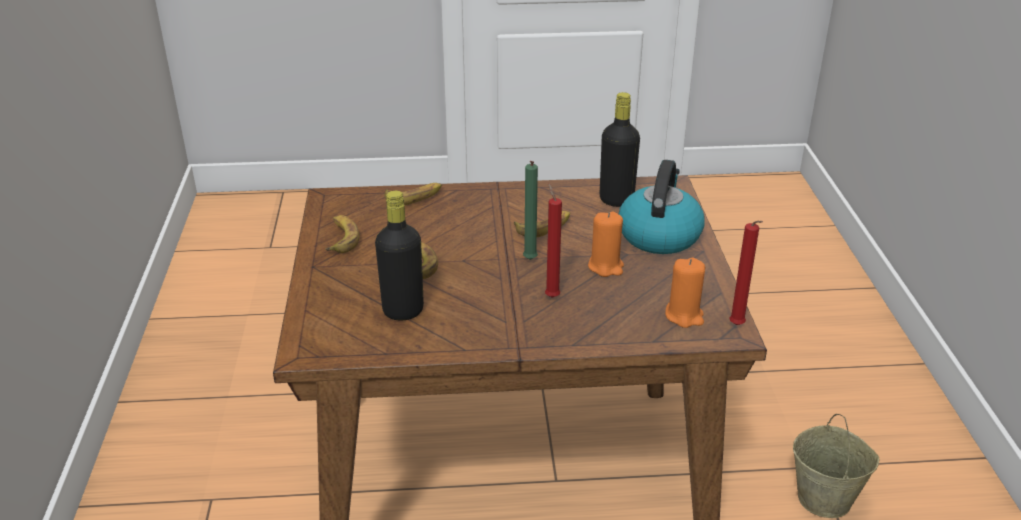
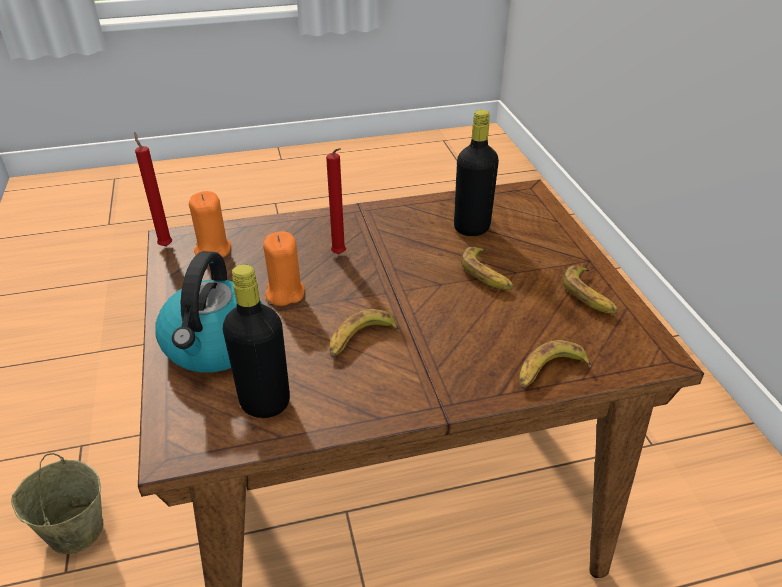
camera: 170 degrees right, 5 degrees up
(529, 261) = (369, 291): green candle -> none

